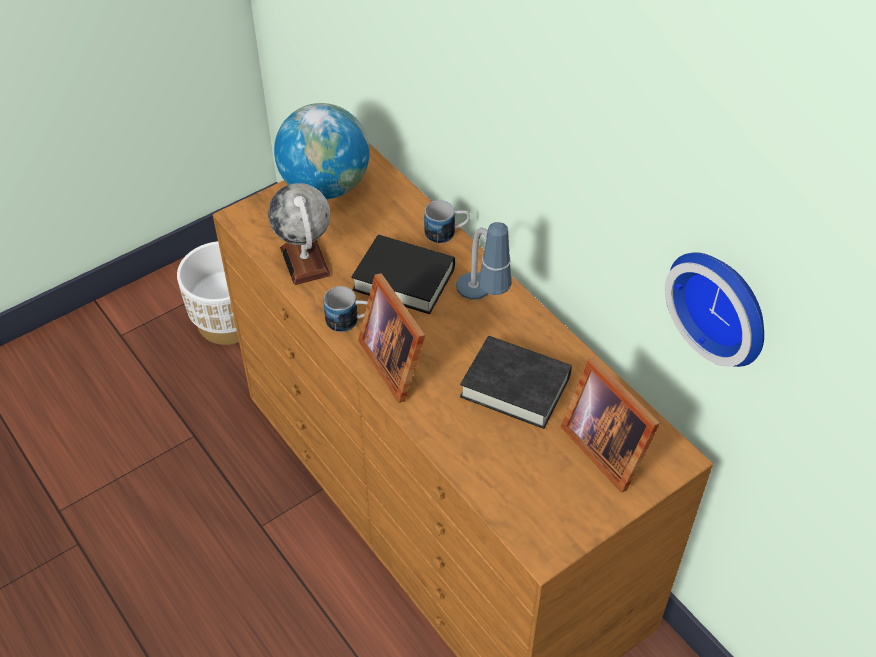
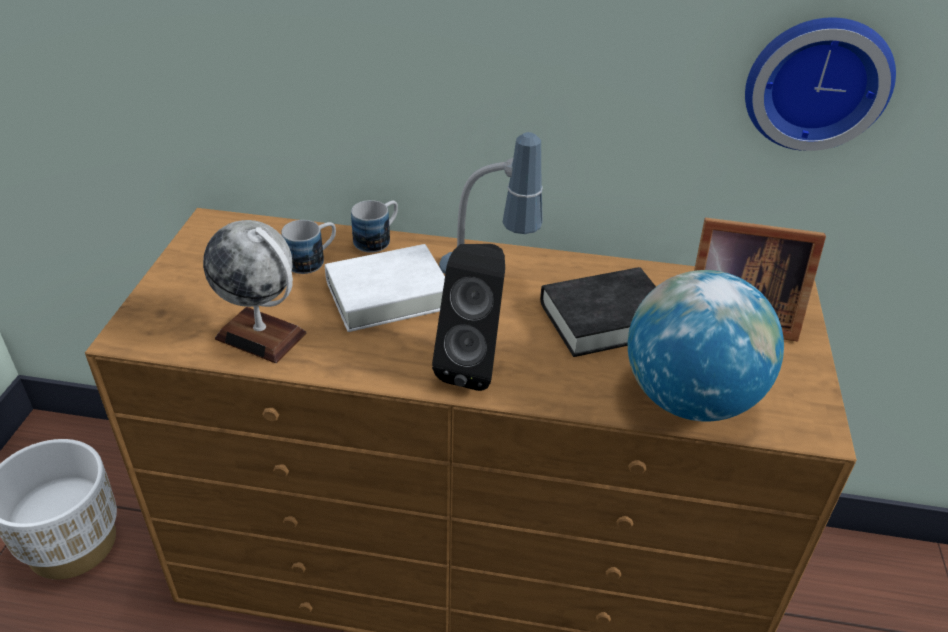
camera: 45 degrees left, 10 degrees down
(325, 186) = (200, 262): globe -> globe (689, 399)
(349, 321) = (380, 360): mug -> mug (313, 260)
(396, 361) = (474, 364): picture frame -> black speaker
(404, 279) = (388, 295): black book -> white book

